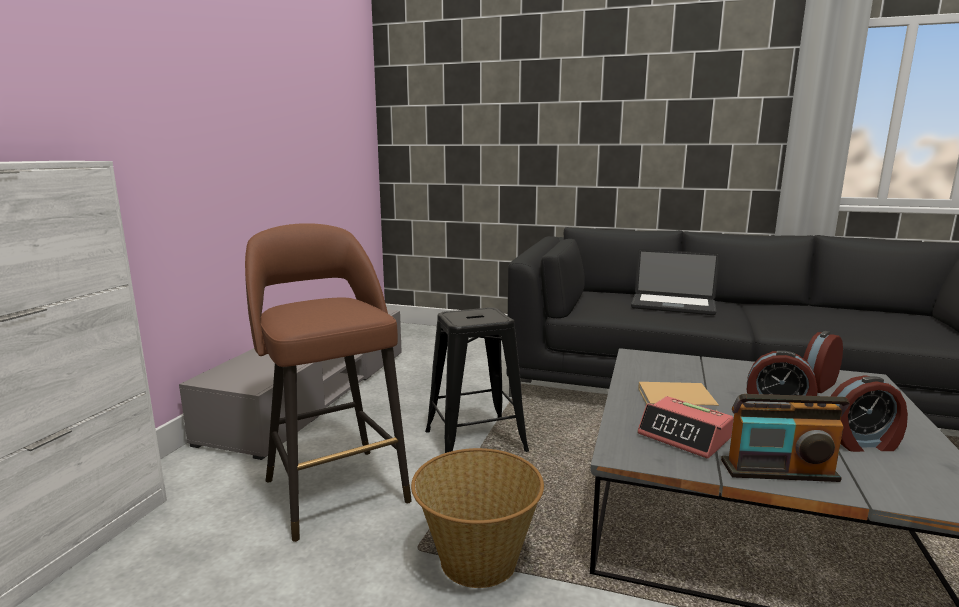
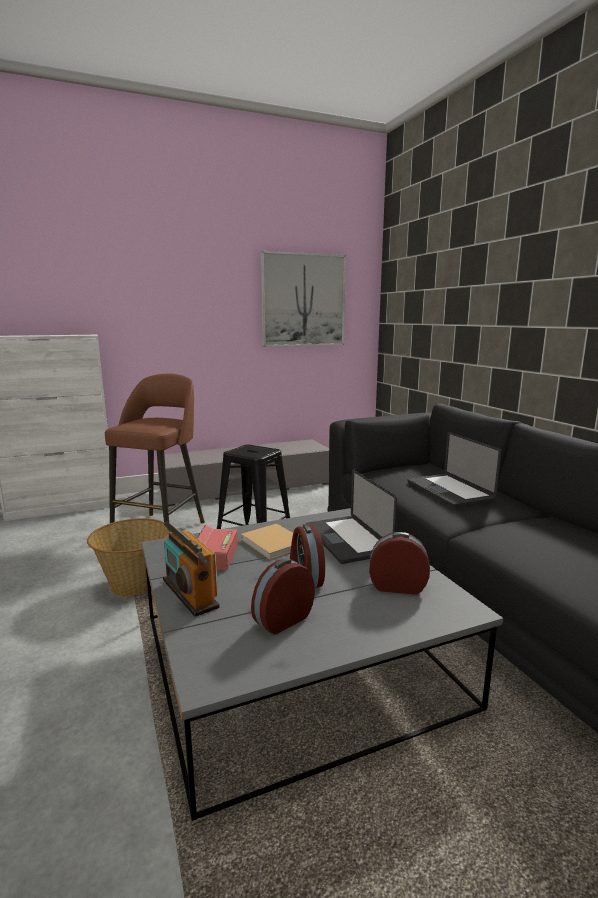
camera: 50 degrees right, 0 degrees up
(319, 110) = (303, 300): none -> picture
(700, 372) = (347, 540): none -> laptop
(862, 443) = (282, 619): alarm clock -> alarm clock turned 90 degrees clockwise

